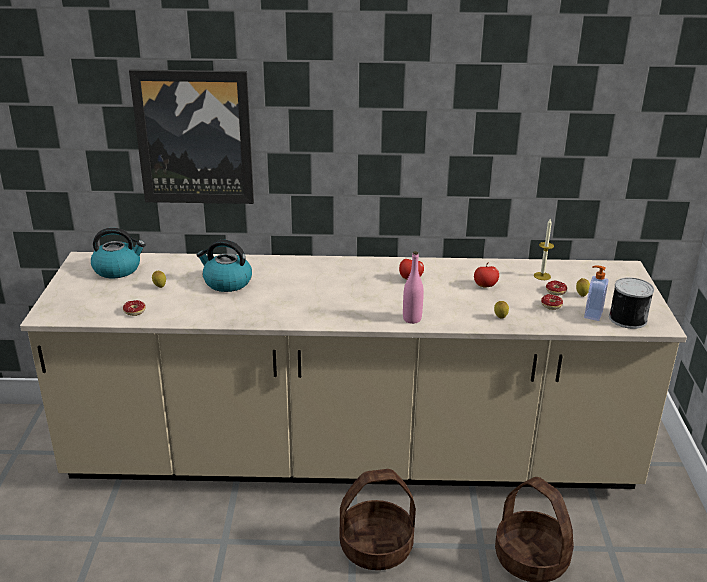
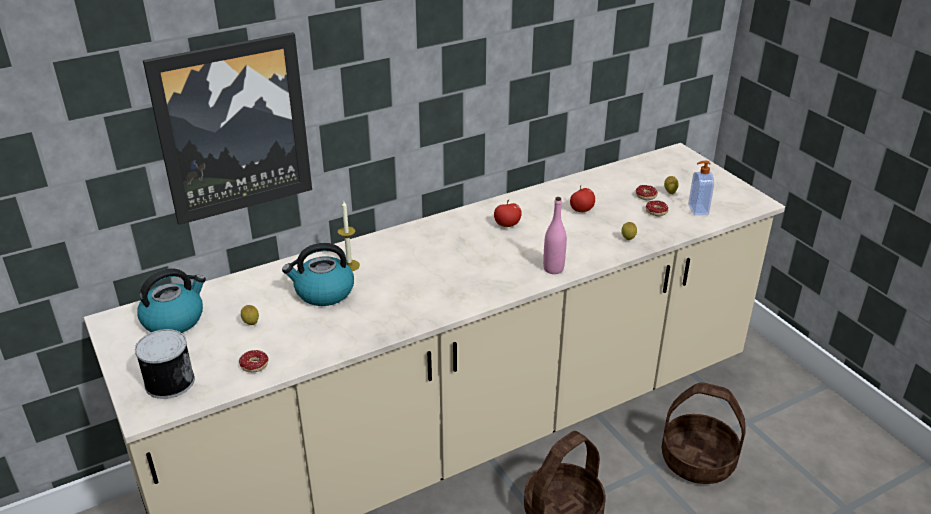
camera: 30 degrees left, 5 degrees up
(542, 276) = (619, 183): candle -> candle (349, 265)
(626, 318) = (726, 204): can -> can (168, 381)

